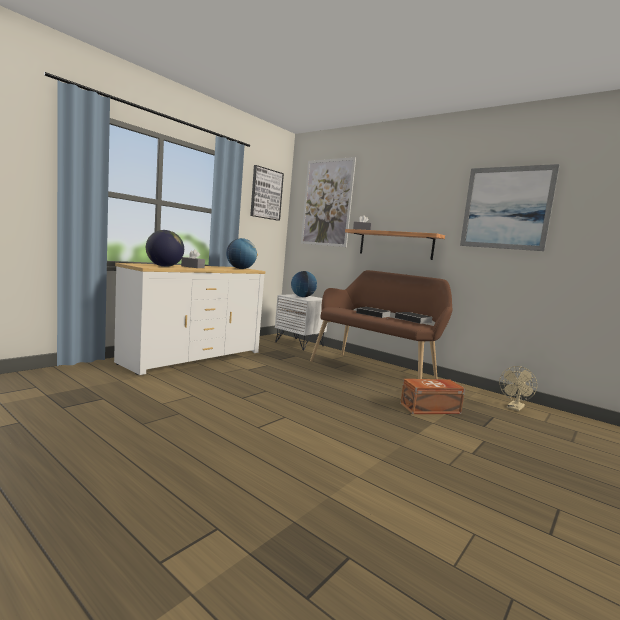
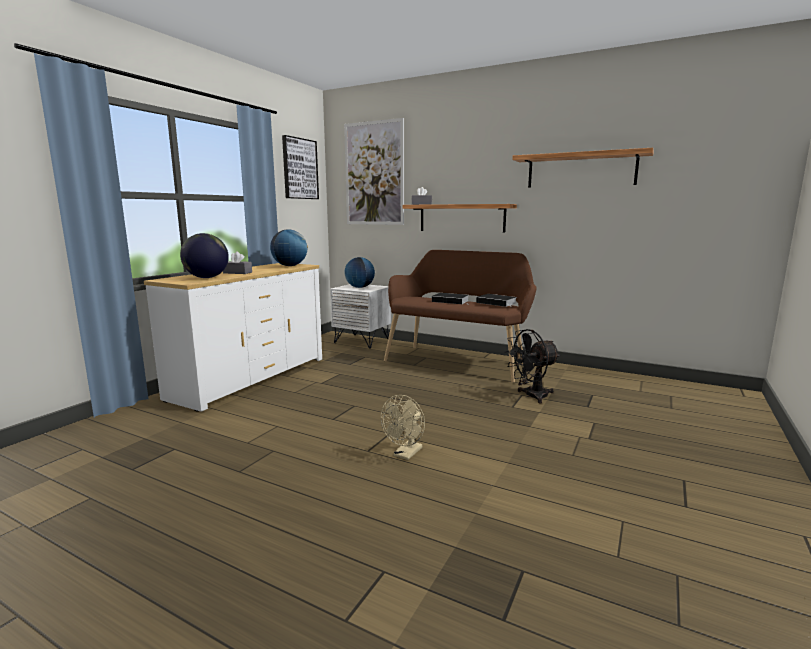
camera: 10 degrees left, 5 degrees up
(431, 409) = (531, 396): brown storage box -> black fan
(506, 208) = (581, 170): picture -> shelf
(514, 408) = (608, 381): beige fan -> beige fan (405, 454)

